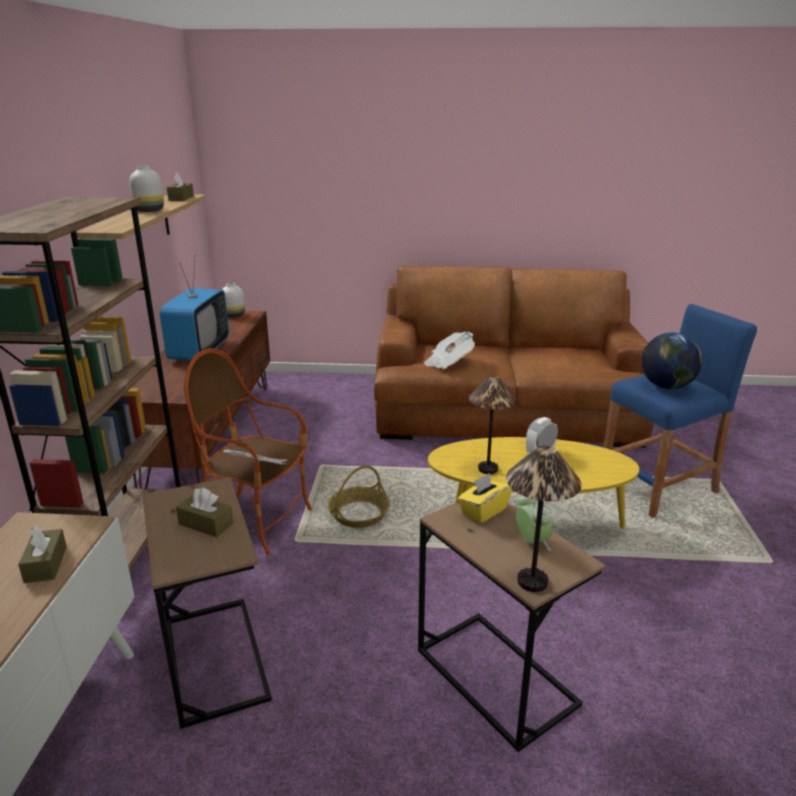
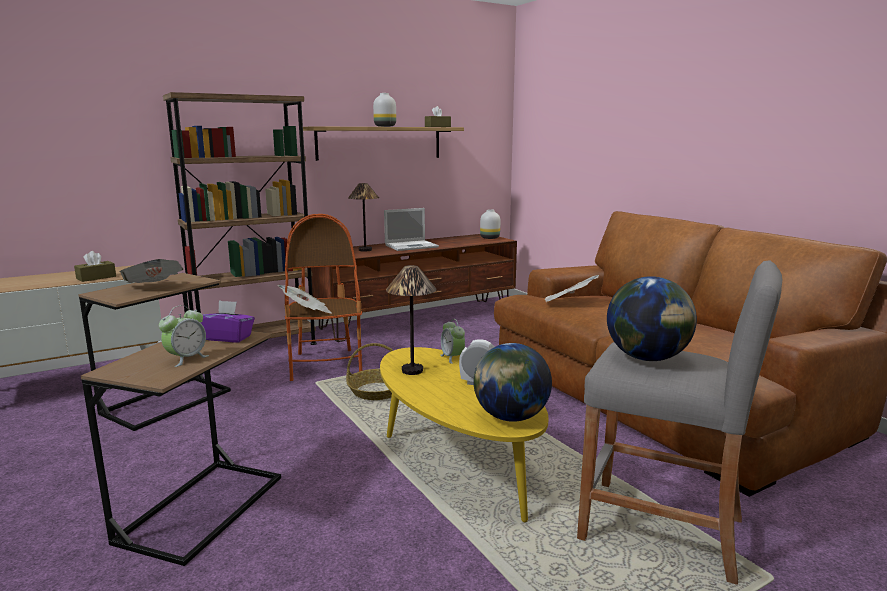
camera: 55 degrees right, 10 degrees down
(199, 351) = (412, 246): television -> laptop
(206, 524) = (154, 287): brown tissue box -> newspaper
(477, 445) = (452, 358): none -> alarm clock
(483, 511) = (228, 338): yellow tissue box -> purple tissue box
(533, 582) = (118, 369): table lamp -> table lamp (365, 250)
(608, 463) = (510, 417): none -> globe
(658, 487) = (661, 528): blue stool -> grey stool

